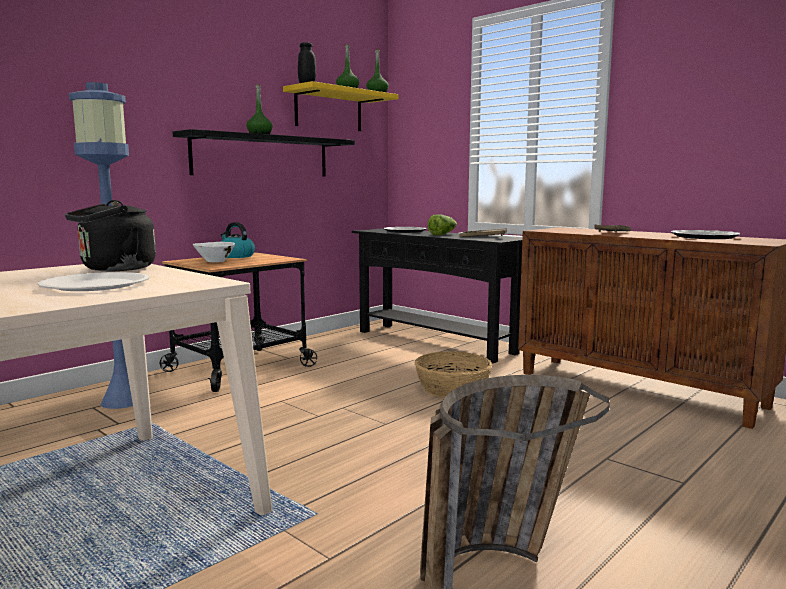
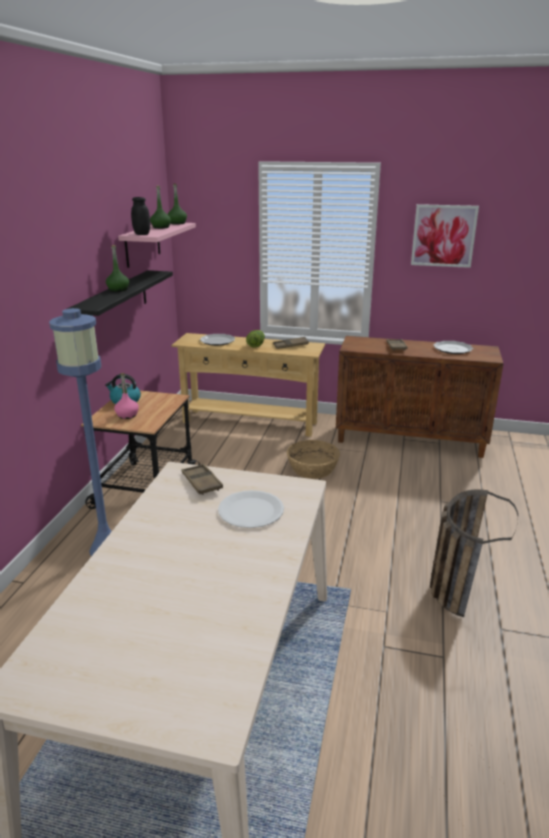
camera: 30 degrees left, 15 degrees up
(114, 269) = (201, 482): black kettle -> brown tray
(214, 261) = (127, 415): white bowl -> pink bottle
(328, 110) = (142, 244): yellow shelf -> pink shelf
(434, 342) = (250, 422): black console table -> beige console table
(707, 73) = (443, 236): none -> picture

